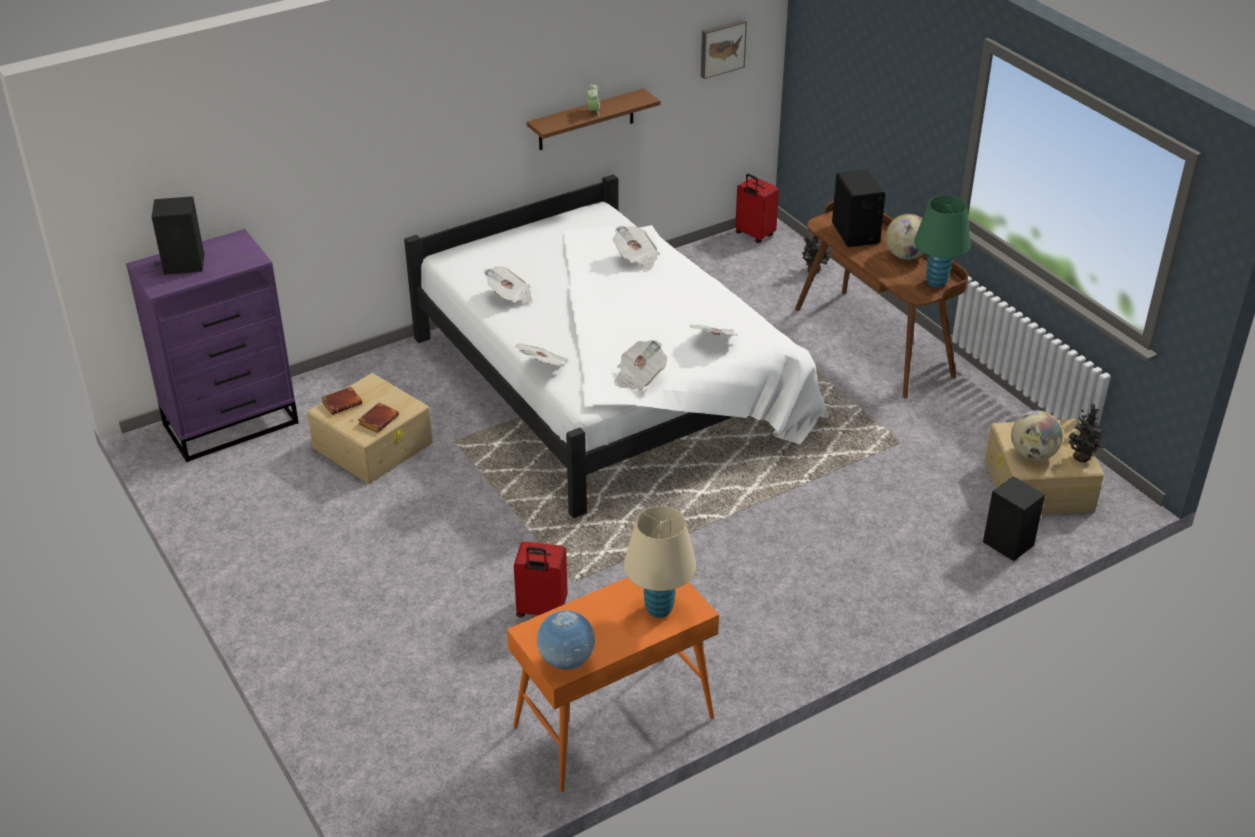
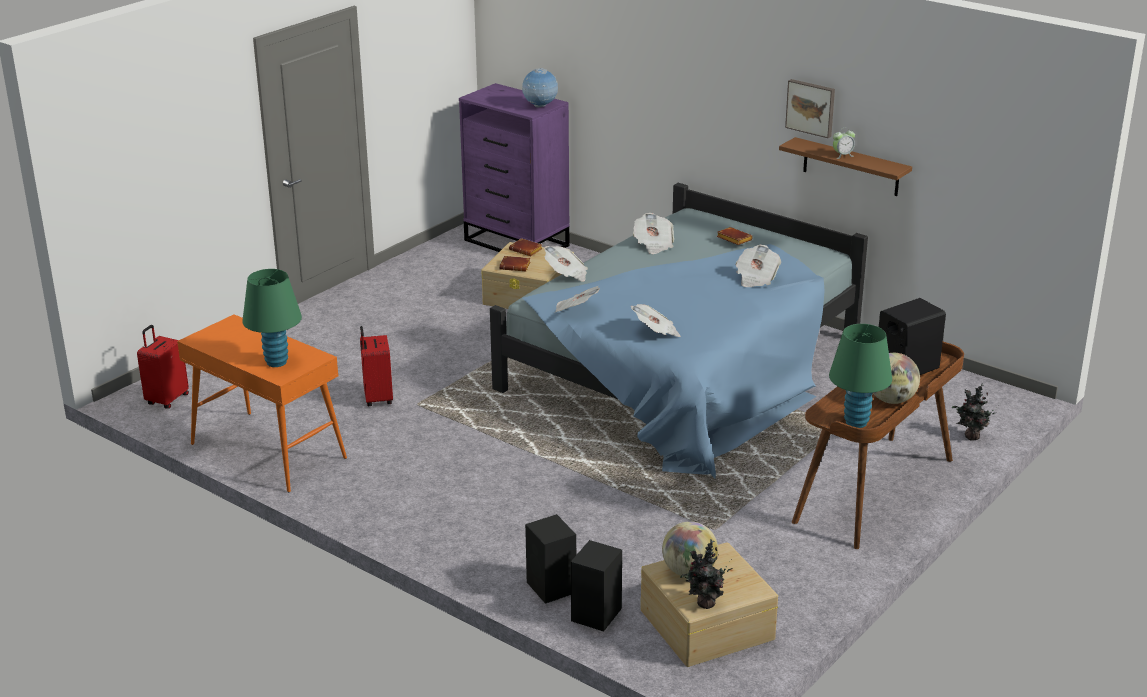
camera: 70 degrees right, 10 degrees down
(185, 264) = (508, 97): black speaker -> black speaker (552, 588)
(540, 247) = (733, 239): none -> brown book
(566, 662) = (206, 340): globe -> globe (540, 106)
(611, 384) = (684, 370): white bed -> blue bed
(659, 609) = (277, 362): beige table lamp -> green table lamp
(721, 48) = (1004, 169): picture -> picture (811, 107)
(754, 235) = (1001, 394): red suitcase -> red suitcase (166, 400)

